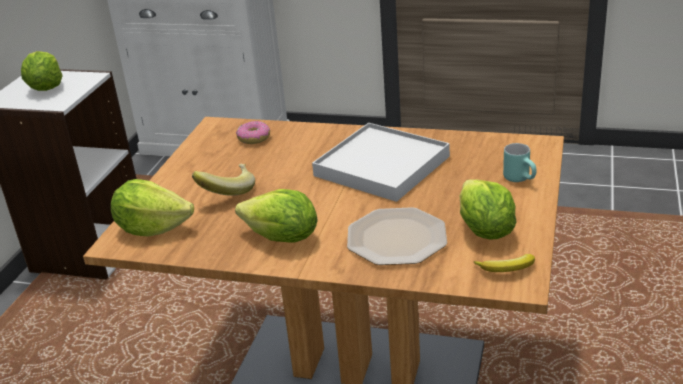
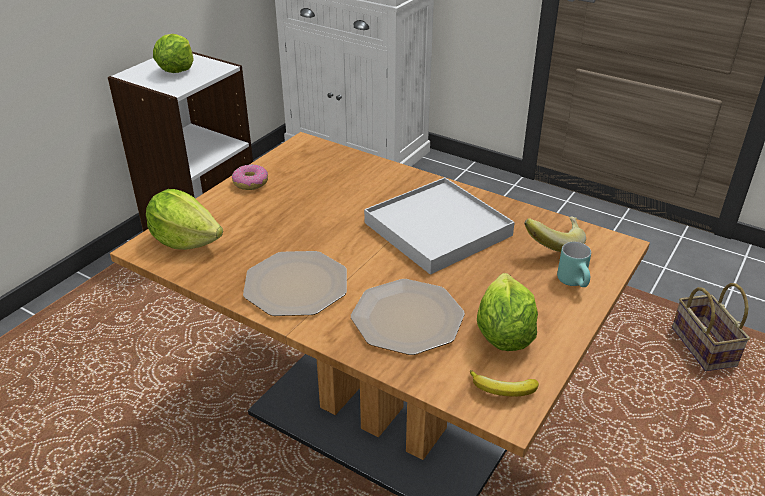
camera: 15 degrees right, 5 degrees up
(227, 191) = (274, 218): banana -> banana (553, 244)
(254, 138) = (331, 166): donut -> donut (250, 183)
(282, 238) = (296, 286): lettuce -> plate
(606, 237) = (701, 346): none -> basket

